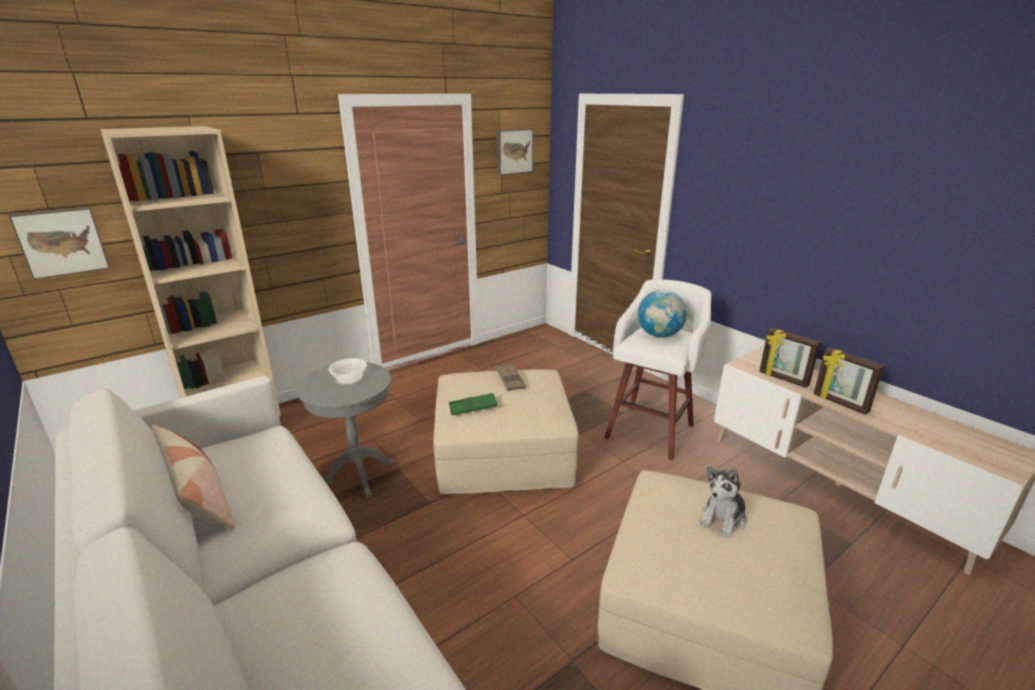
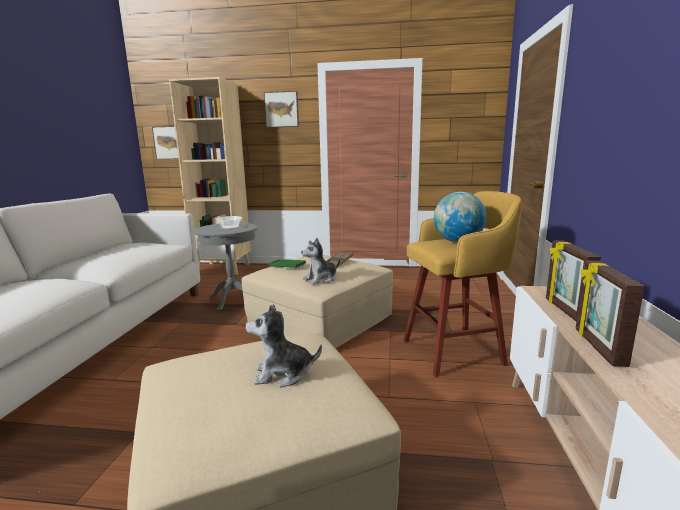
camera: 45 degrees right, 10 degrees down
(199, 499) = (100, 251): pillow -> none
(513, 151) = (463, 105): picture -> picture (282, 109)
(540, 410) = (321, 279): none -> plush toy
(651, 430) = (455, 352): white stool -> yellow stool

